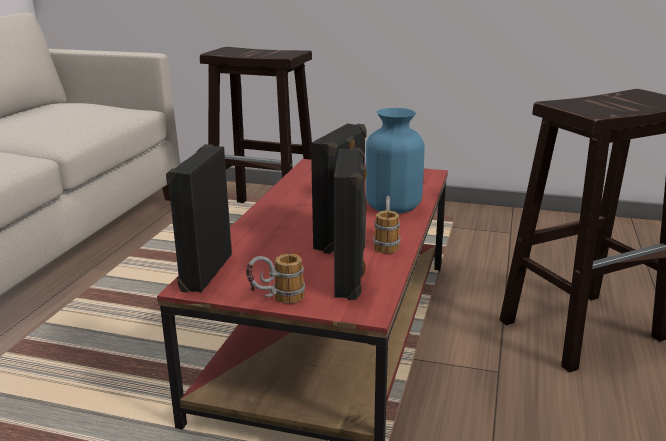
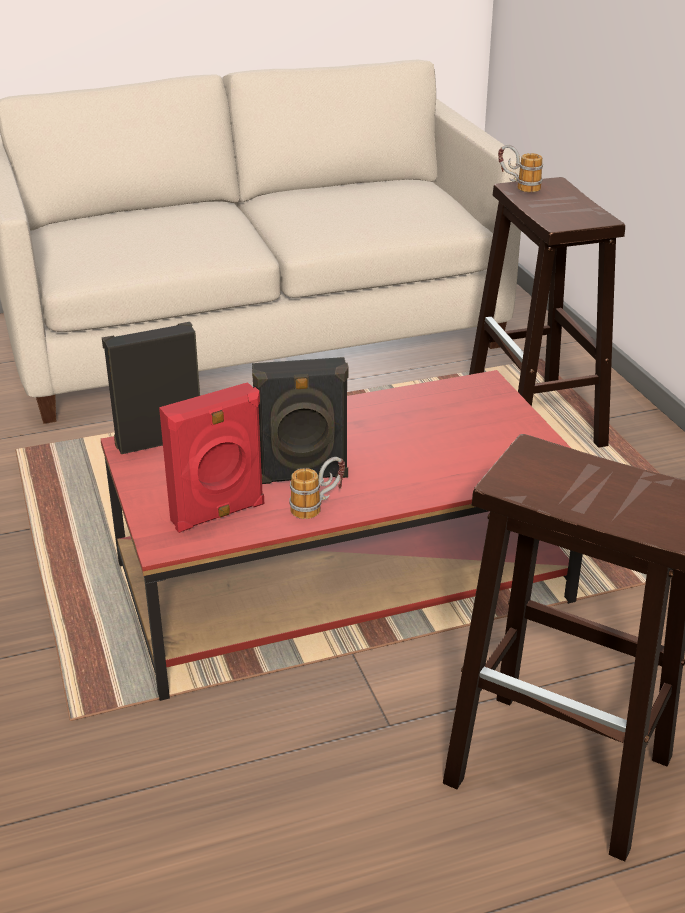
camera: 55 degrees right, 10 degrees up
(276, 300) = (141, 494): mug -> mug (518, 186)
(351, 277) = (219, 514): black speaker -> red speaker
(393, 207) = (418, 478): blue vase -> none

